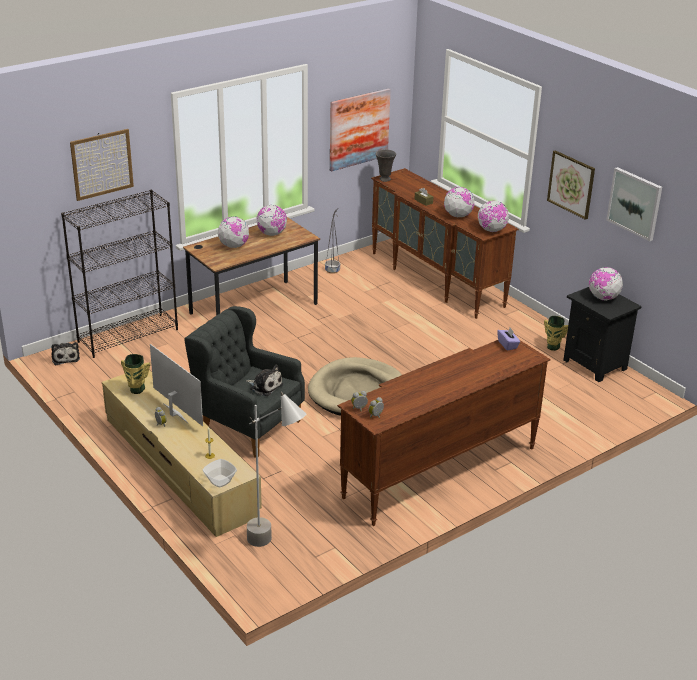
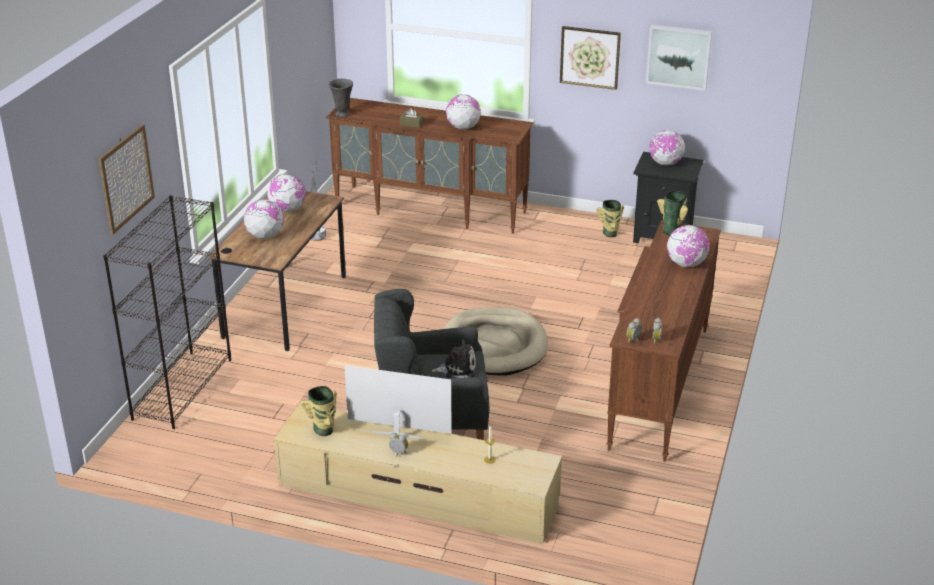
camera: 35 degrees left, 0 degrees up
(65, 358) = (140, 443): plush toy -> none
(220, 481) = (533, 478): bowl -> none
(275, 546) = (608, 523): grey floor lamp -> none
(359, 129) = (304, 63): picture -> none
(492, 230) = (513, 131): globe -> globe (686, 264)
(508, 345) = (672, 231): purple tissue box -> vase

